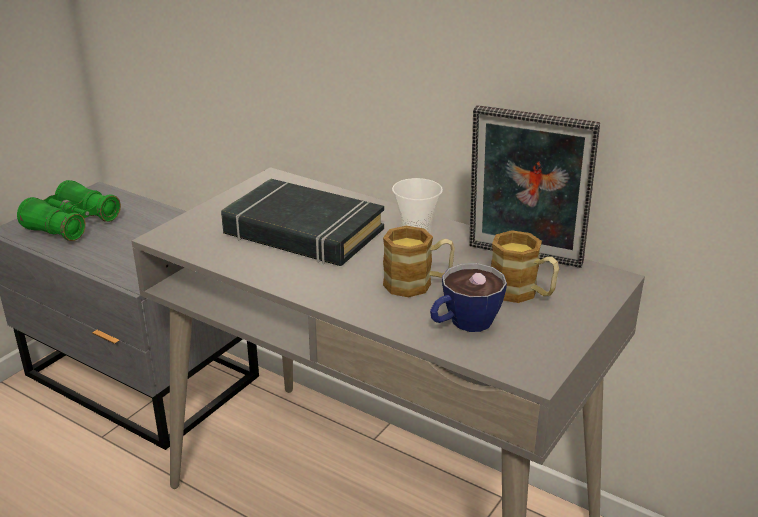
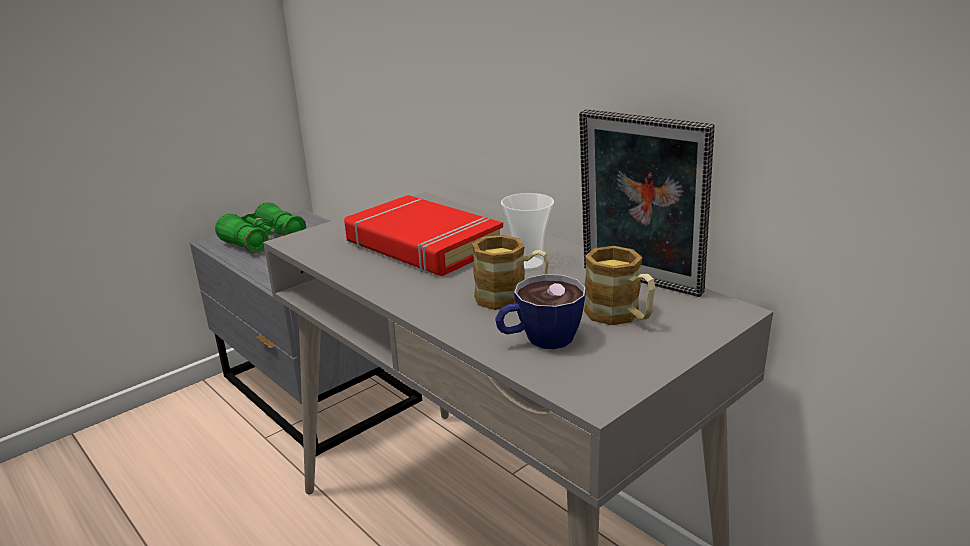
camera: 15 degrees right, 5 degrees down
(303, 232) = (422, 245): black book -> red book

